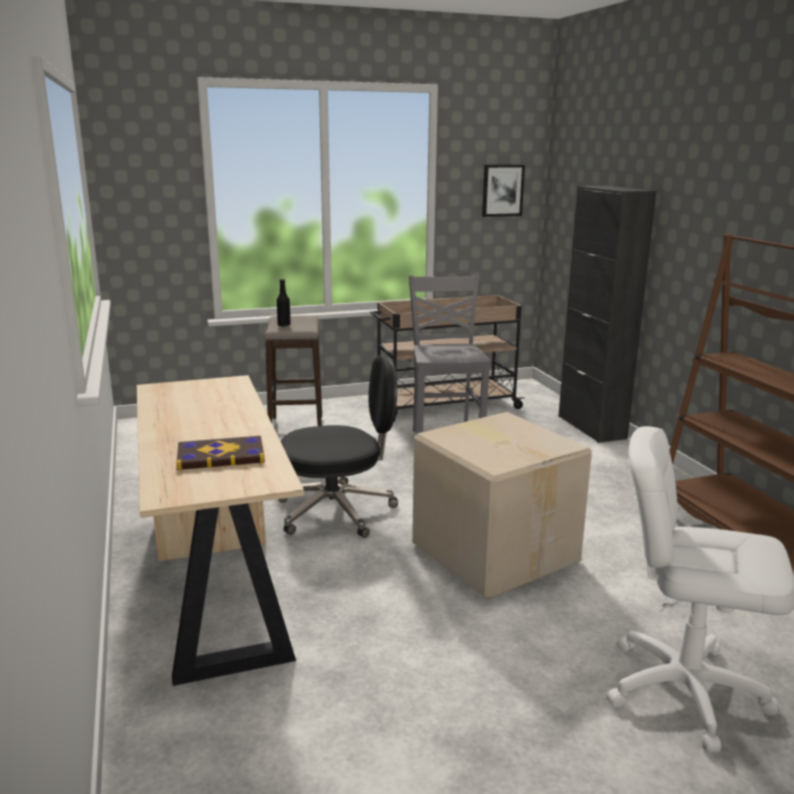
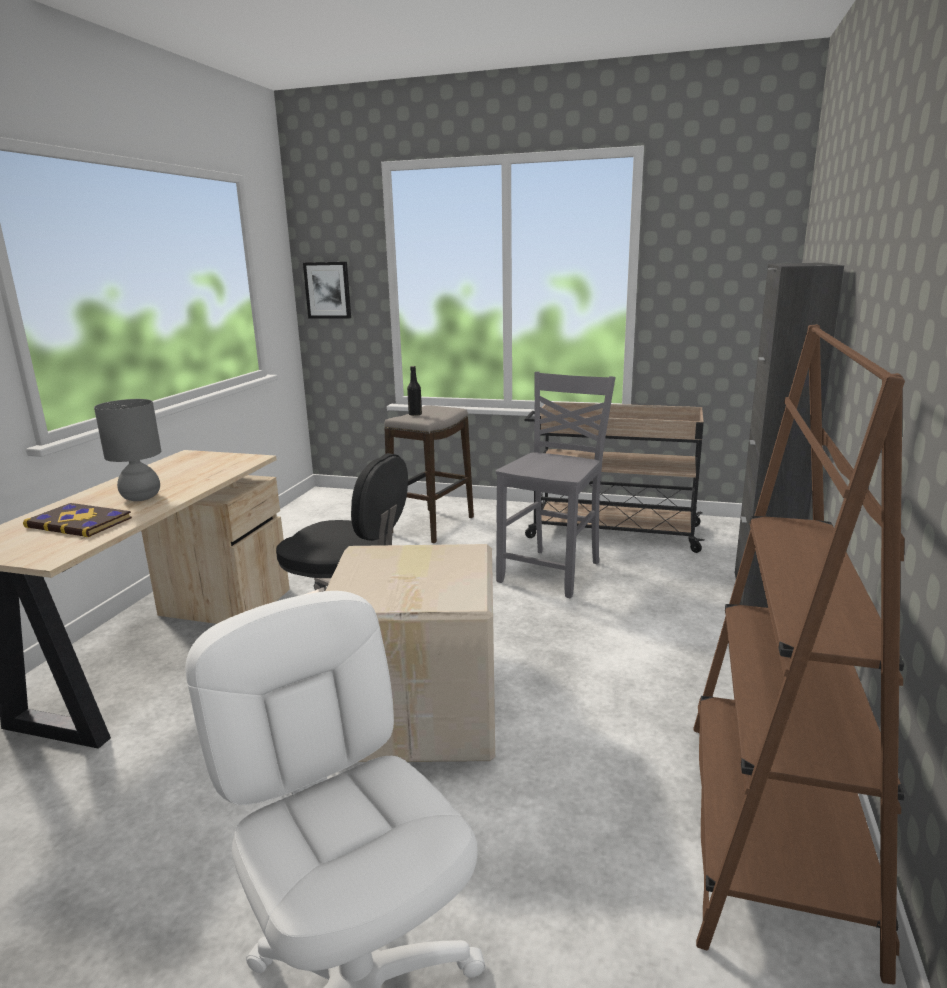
camera: 35 degrees right, 0 degrees up
(220, 427) = (141, 498): none -> grey table lamp
(502, 190) = (731, 275): picture -> picture (328, 290)

